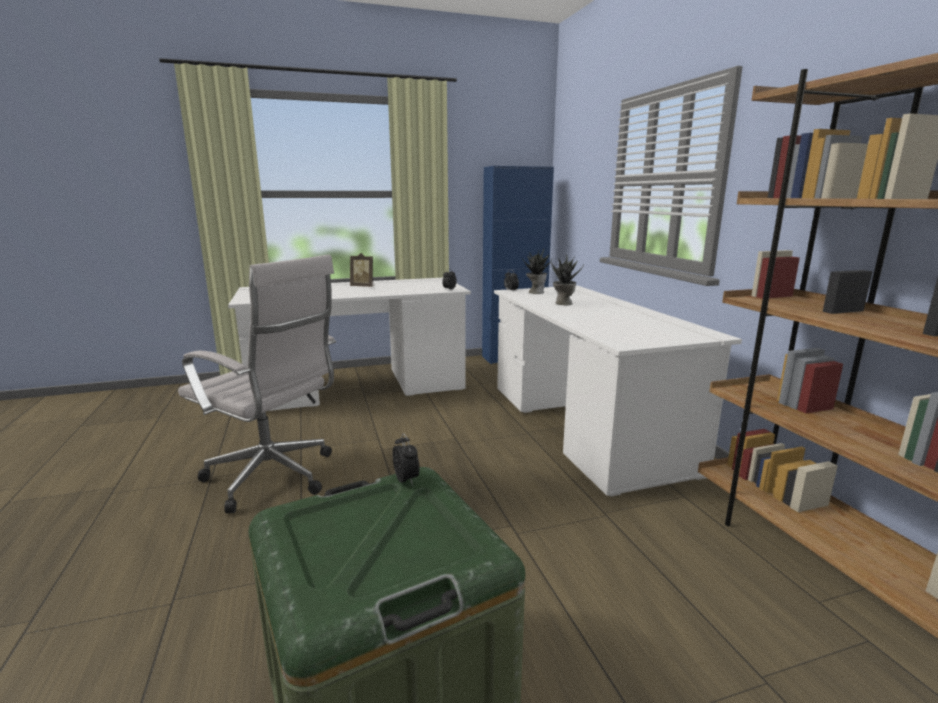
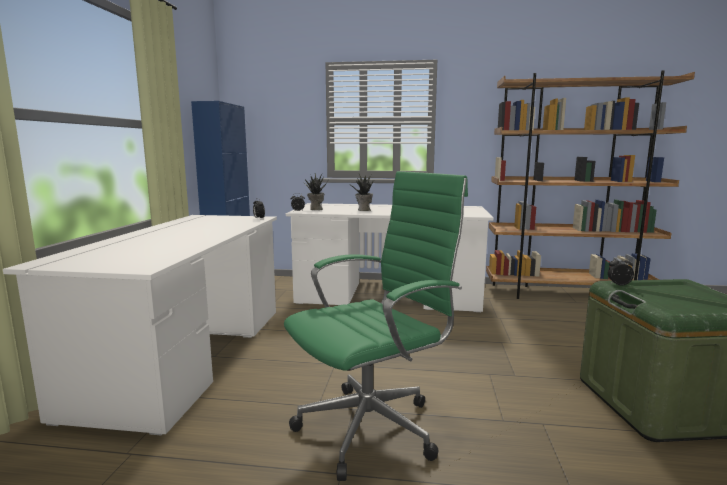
camera: 65 degrees left, 5 degrees down
(275, 478) = (374, 426): white office chair -> green office chair
(363, 286) = (176, 232): picture frame -> none

